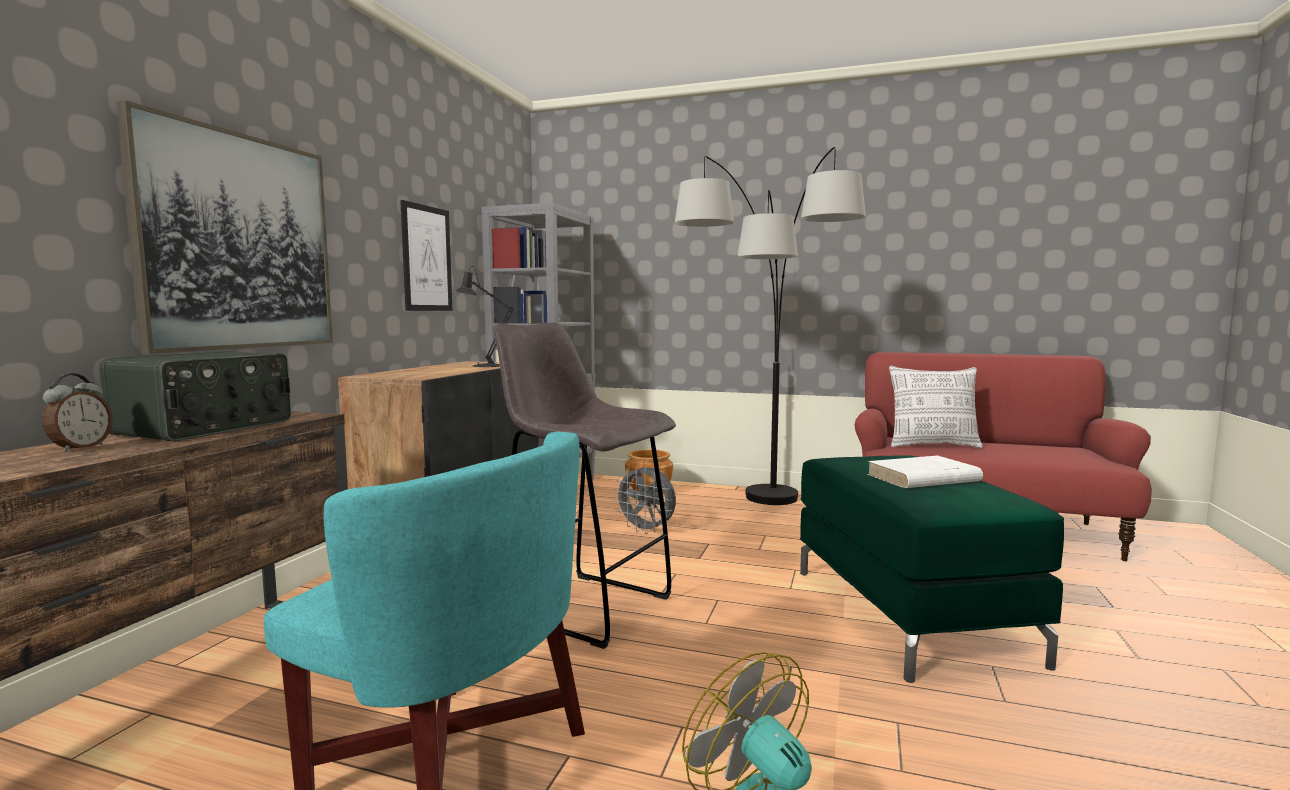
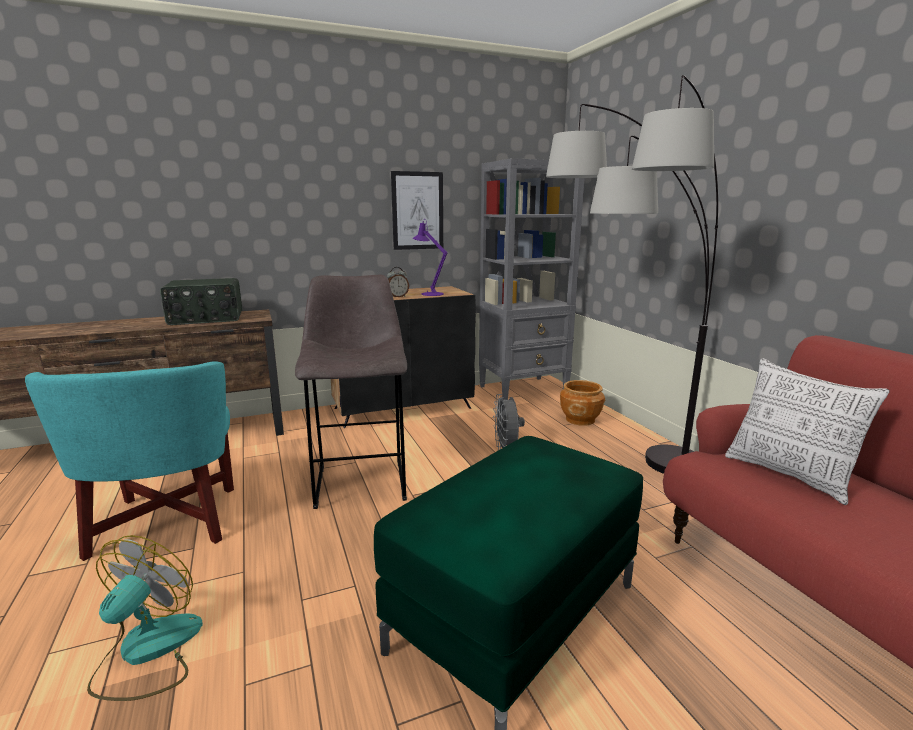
camera: 50 degrees right, 10 degrees up
(80, 448) = (146, 322): alarm clock -> alarm clock (397, 297)
(238, 242) = (256, 215): picture -> none
(483, 366) = (430, 293): black table lamp -> purple table lamp
(922, 478) = (508, 493): white book -> none

